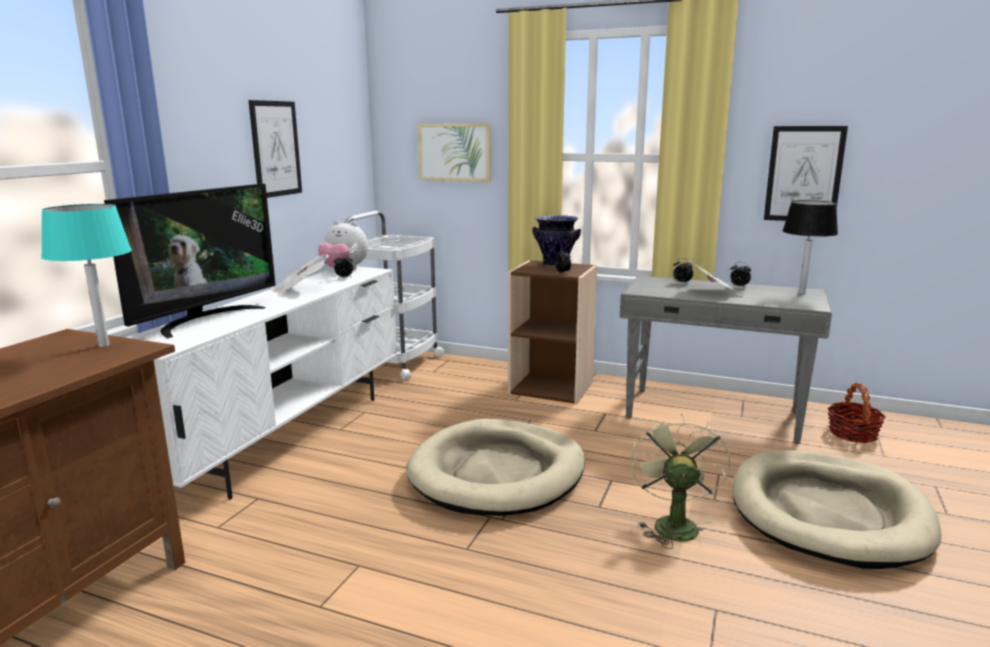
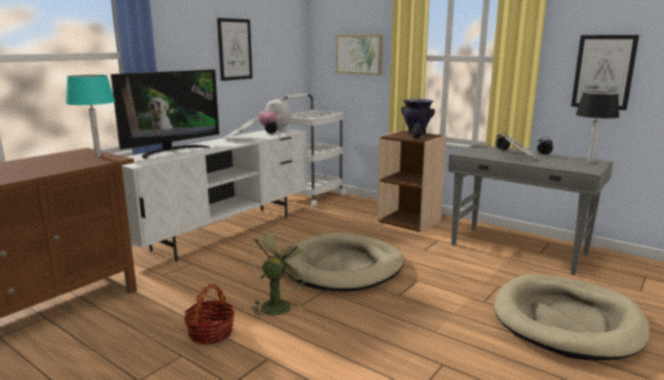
camera: 15 degrees right, 0 degrees up
(672, 523) = (444, 311): green fan -> green fan (277, 304)
(852, 434) = (624, 273): basket -> basket (211, 333)

